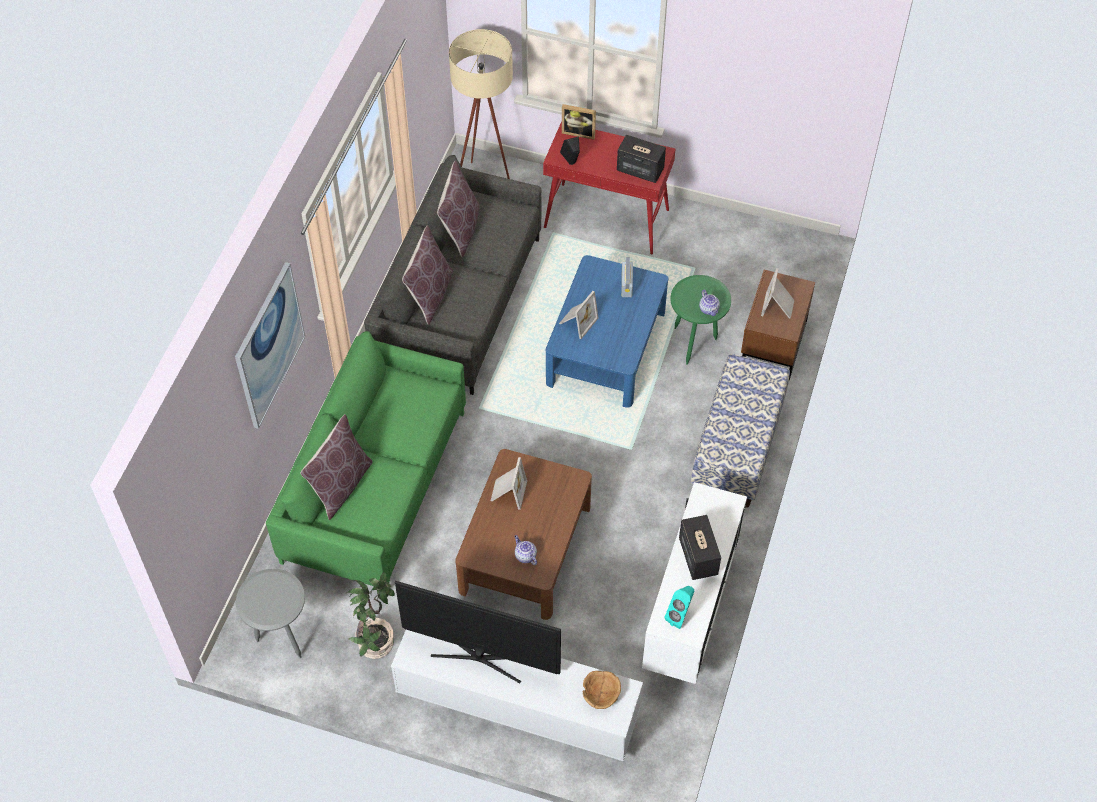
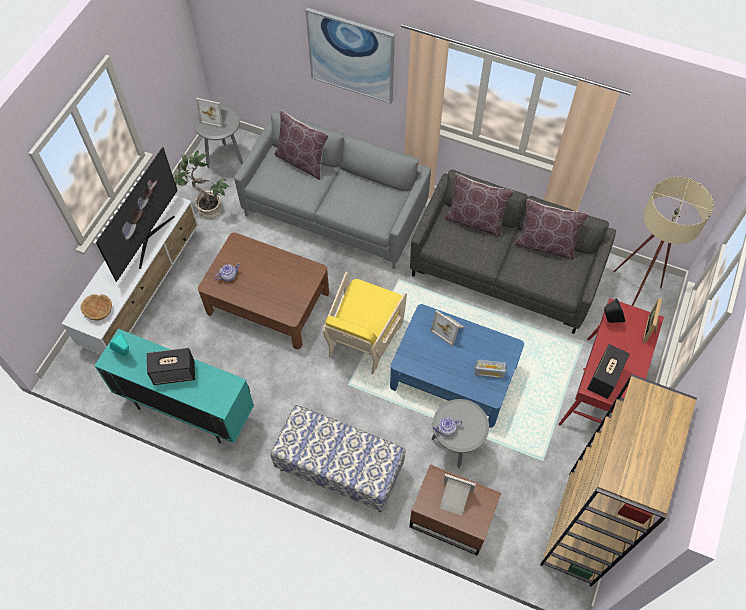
camera: 95 degrees right, 5 degrees up
(375, 486) = (335, 211): green sofa -> grey sofa
(507, 492) = (286, 268): picture frame -> picture frame (215, 117)
(566, 438) = (364, 338): none -> yellow armchair
(689, 617) = (187, 410): white cabinet -> turquoise cabinet
(695, 343) = (455, 449): green side table -> grey side table
(761, 239) = (580, 528): none -> brown bookcase

